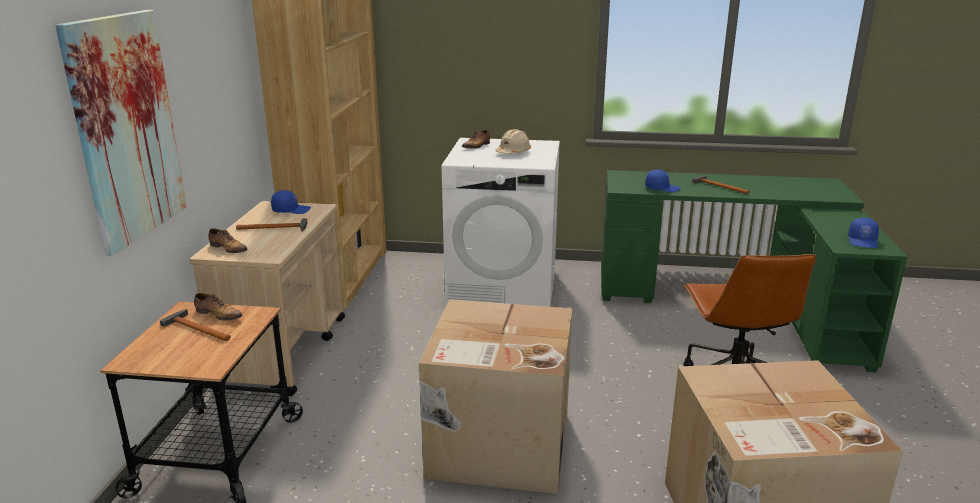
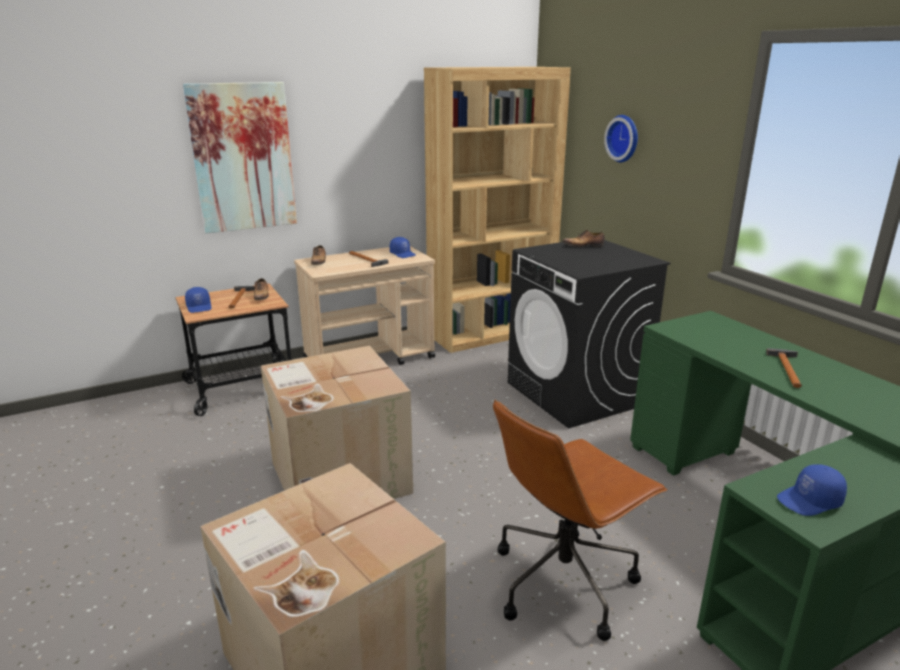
camera: 55 degrees right, 0 degrees up
(459, 39) = (624, 138): none -> wall clock
(503, 287) = (576, 393): white washing machine -> black washing machine
(513, 152) = (594, 258): beige hard hat -> none
(662, 188) = (710, 343): blue cap -> blue cap (199, 307)

